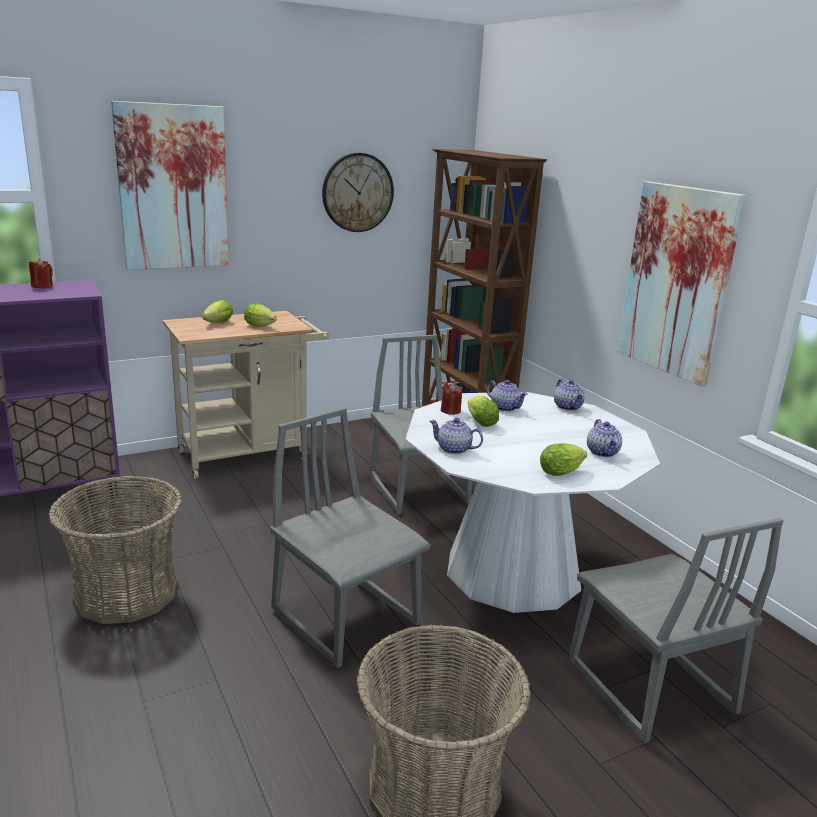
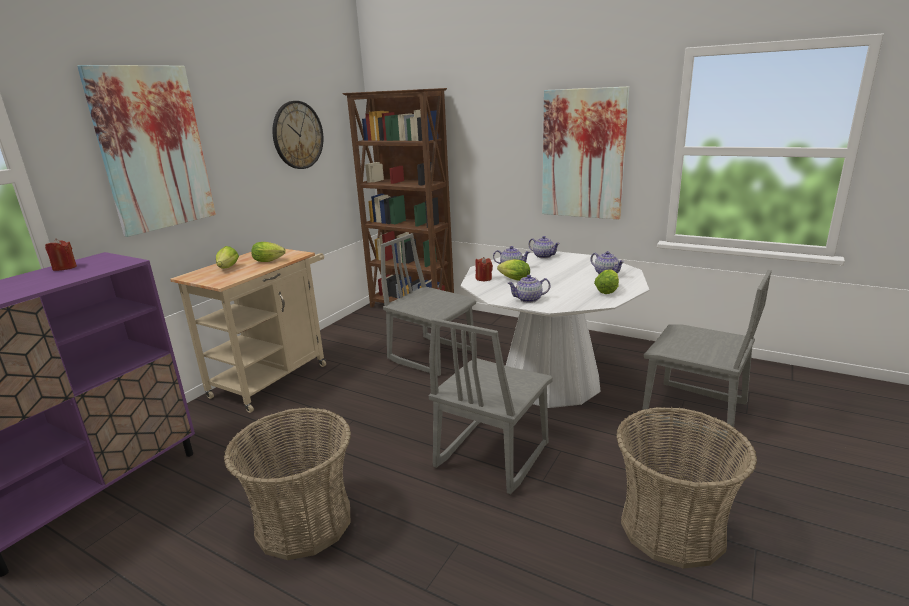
camera: 30 degrees left, 0 degrees up
(346, 617) = (491, 455): grey chair -> grey chair turned 75 degrees counterclockwise

